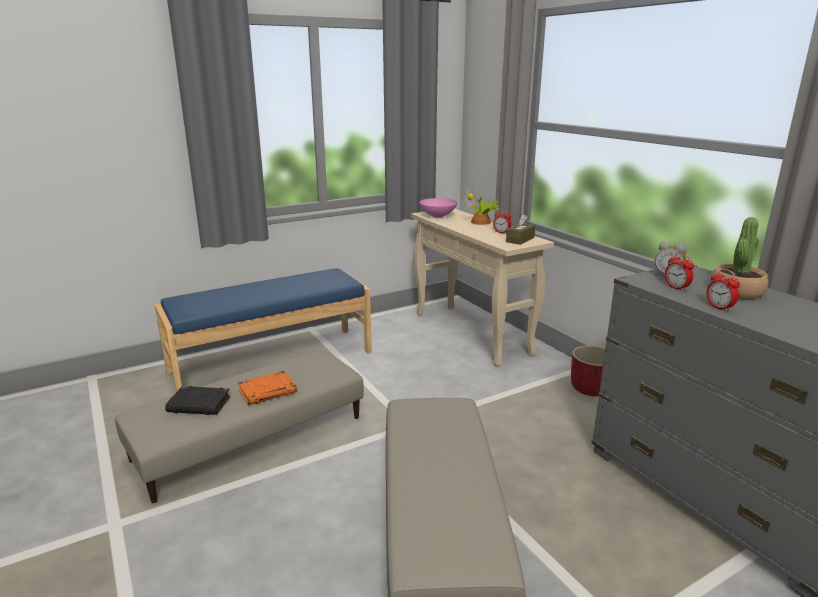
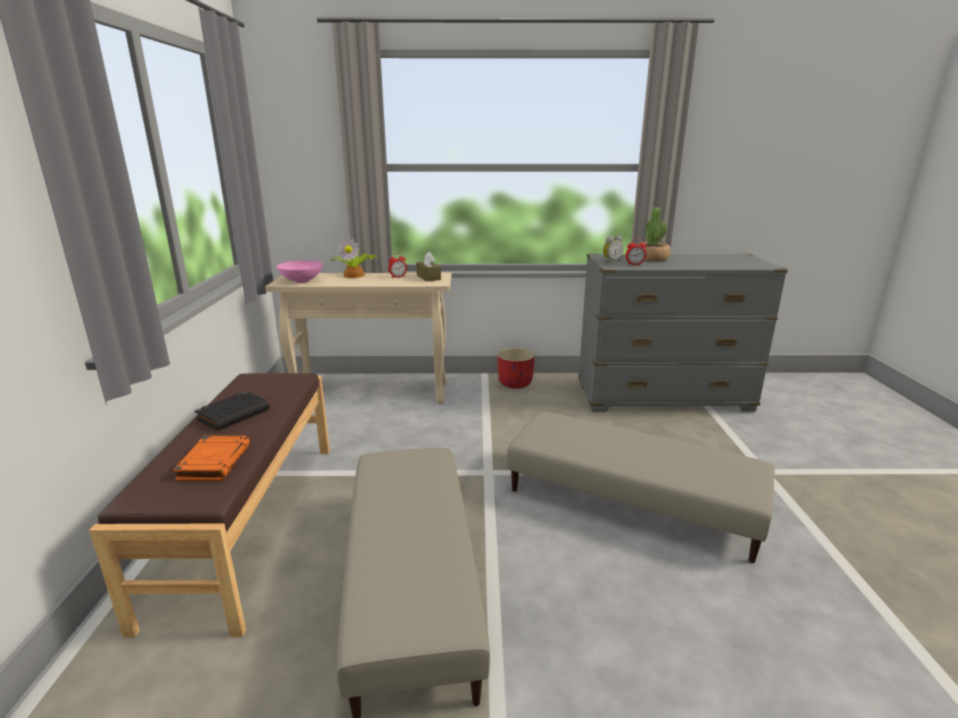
camera: 60 degrees left, 0 degrees up
(200, 404) = (405, 565): black book -> black book (234, 414)
(268, 391) = (426, 507): orange book -> orange book (214, 462)
(271, 361) = (248, 523): blue bench -> brown bench
(719, 308) = (675, 266): alarm clock -> none

